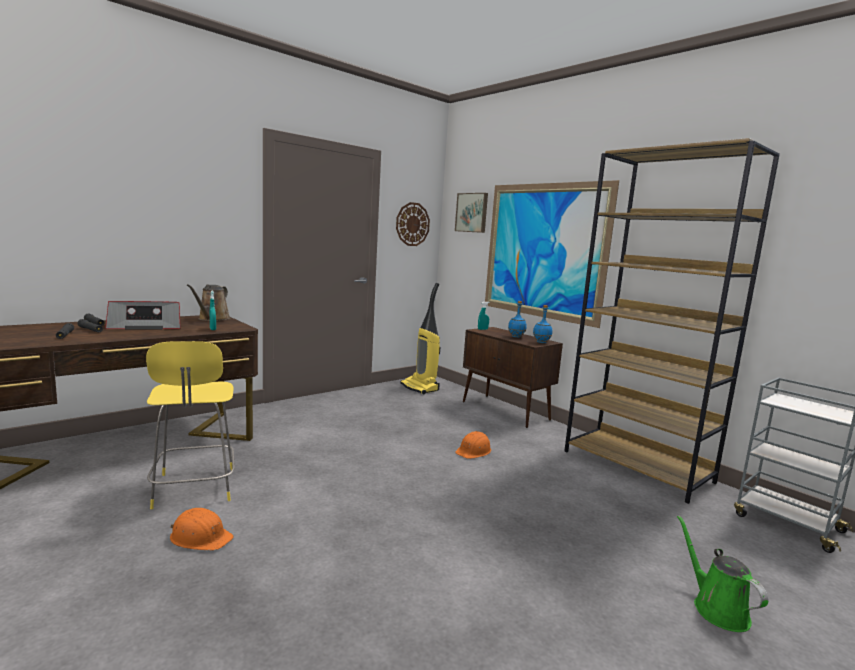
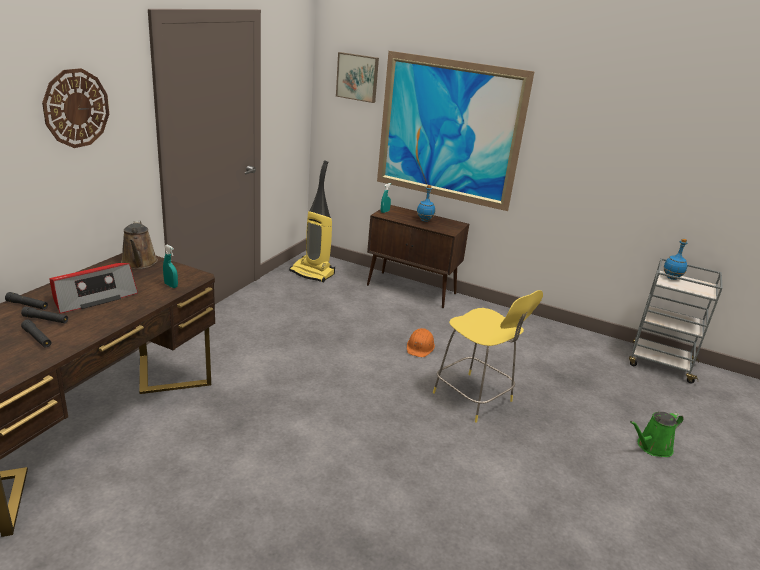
camera: 25 degrees left, 15 degrees up
(194, 489) = (219, 457): yellow stool -> yellow stool (474, 398)
(200, 537) = (279, 503): orange hard hat -> none
(412, 224) = (289, 91): wall clock -> wall clock (76, 108)
(541, 342) = (452, 226): blue bottle -> blue bottle (671, 278)
(637, 467) = (548, 333): brown bookcase -> none
(716, 608) = (652, 447): green watering can -> green watering can turned 75 degrees counterclockwise

